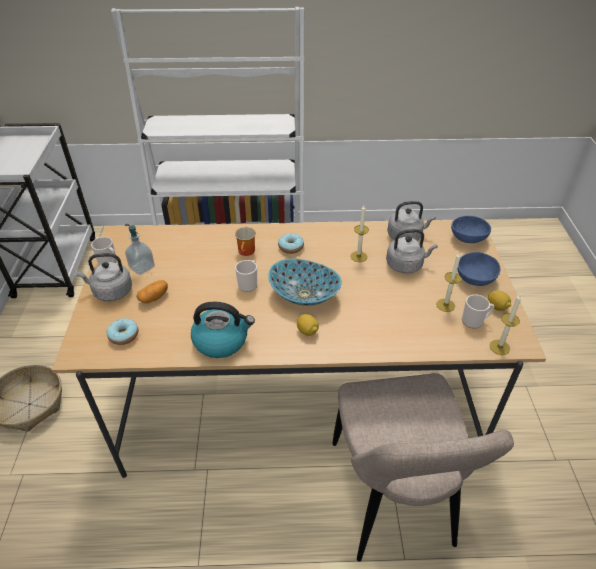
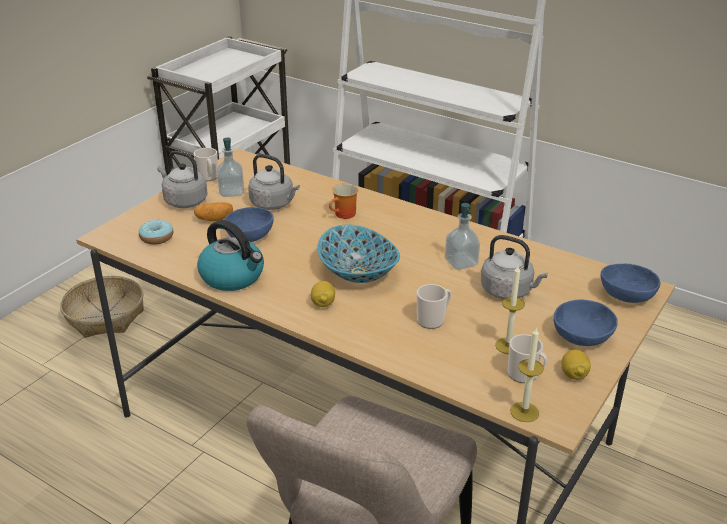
camera: 35 degrees right, 10 degrees down
(197, 301) = (248, 237): none -> blue bowl
(249, 284) = (313, 242): mug -> mug (433, 320)
(291, 247) = (395, 227): donut -> none
(358, 256) = (461, 262): candle -> soap dispenser
(406, 236) = (545, 265): grey kettle -> grey kettle (274, 204)

